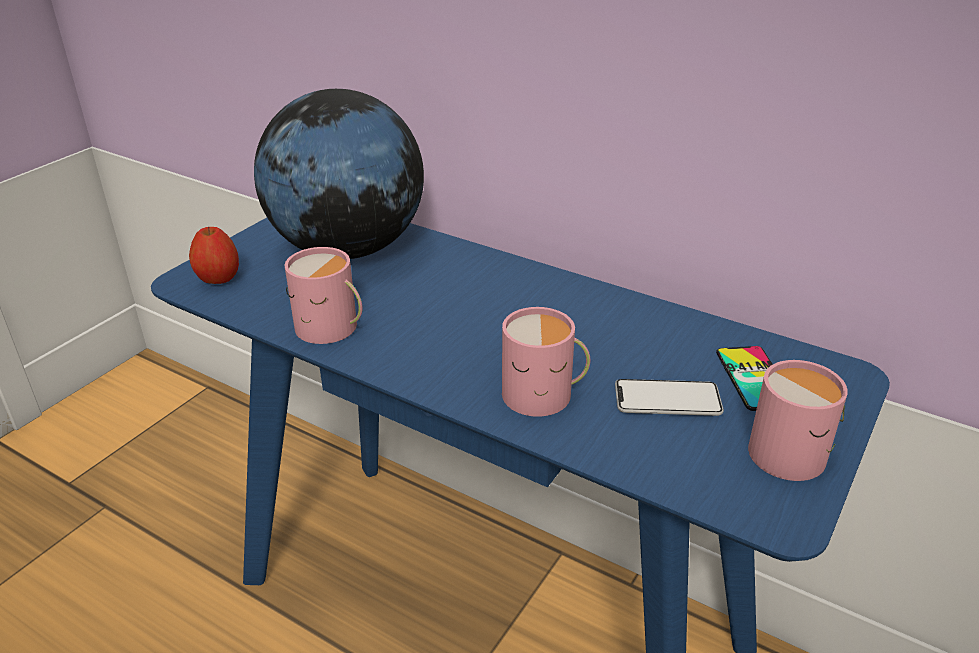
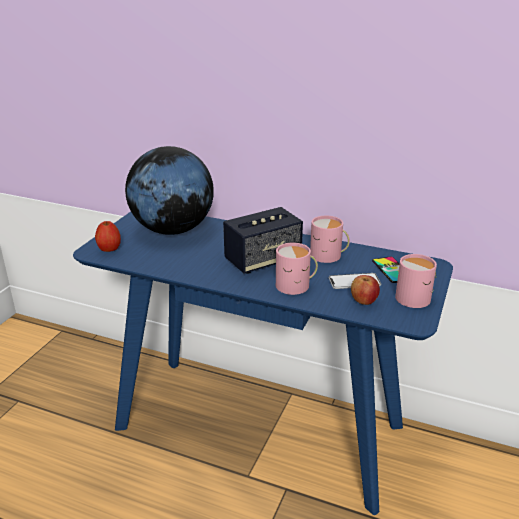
camera: 10 degrees left, 5 degrees down
(331, 328) = (180, 266): pink mug -> pink mug (329, 256)
(494, 330) = (263, 260): none -> speaker
(677, 450) = (364, 301): none -> apple

